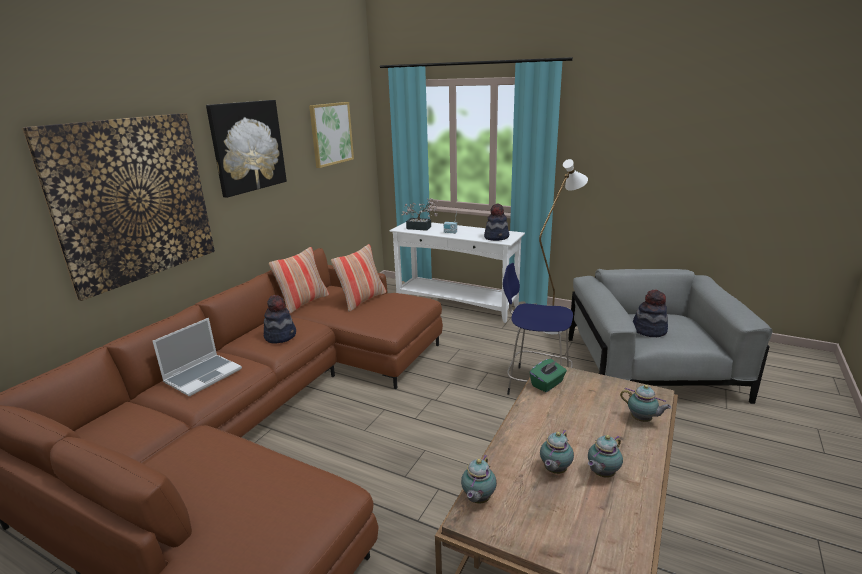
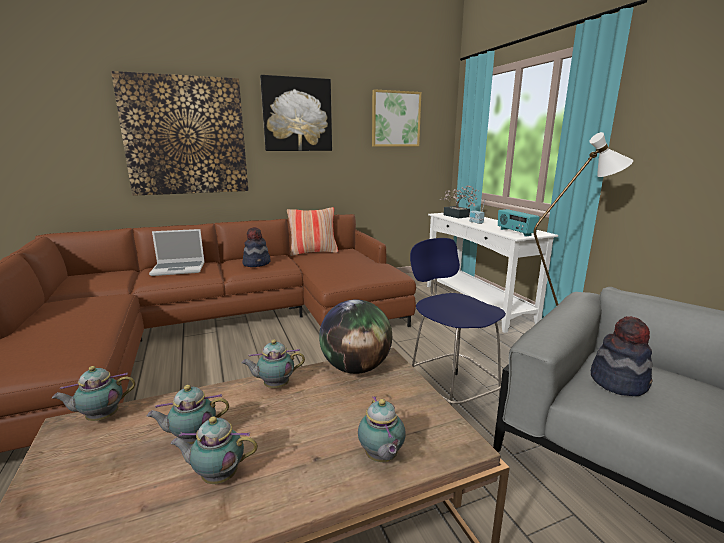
camera: 40 degrees right, 5 degrees down
(362, 300) = (350, 260): pillow -> none
(497, 237) = (515, 232): hat -> radio
(529, 419) = (274, 386): none -> teapot
(547, 384) = (356, 368): green tissue box -> globe

